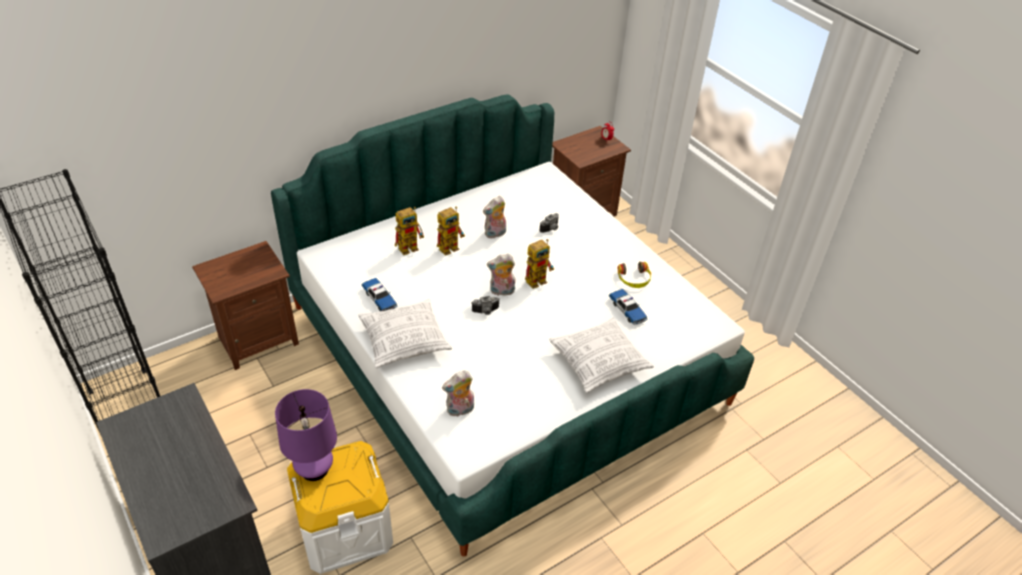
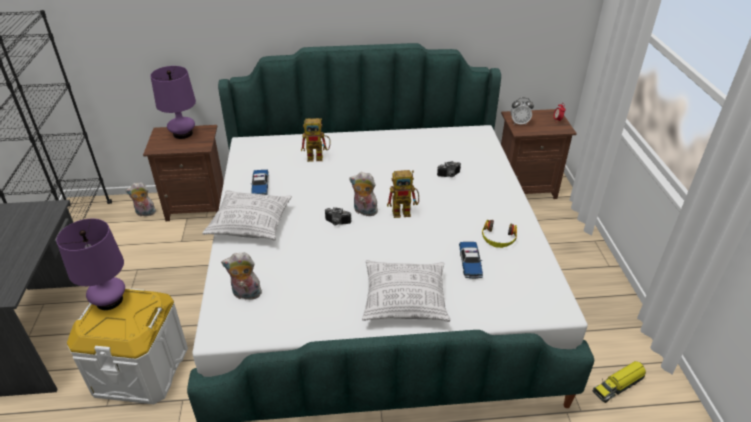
camera: 30 degrees right, 5 degrees down
(236, 263) = (183, 134): none -> purple table lamp
(451, 246) = (351, 165): toy robot -> none
(495, 234) = (396, 166): plush toy -> plush toy (145, 213)
(575, 152) = (519, 123): none -> alarm clock
(756, 371) = (618, 385): none -> toy truck

